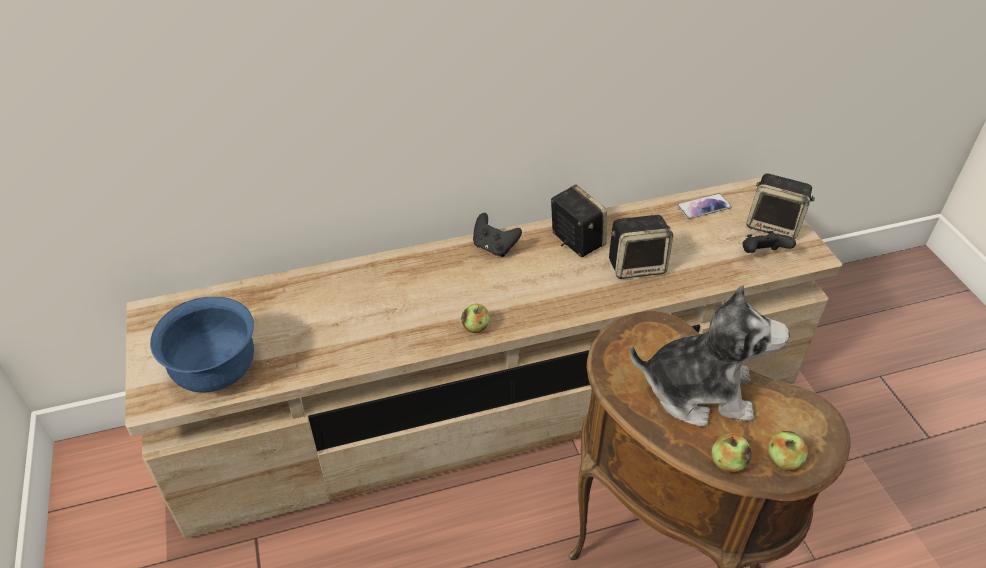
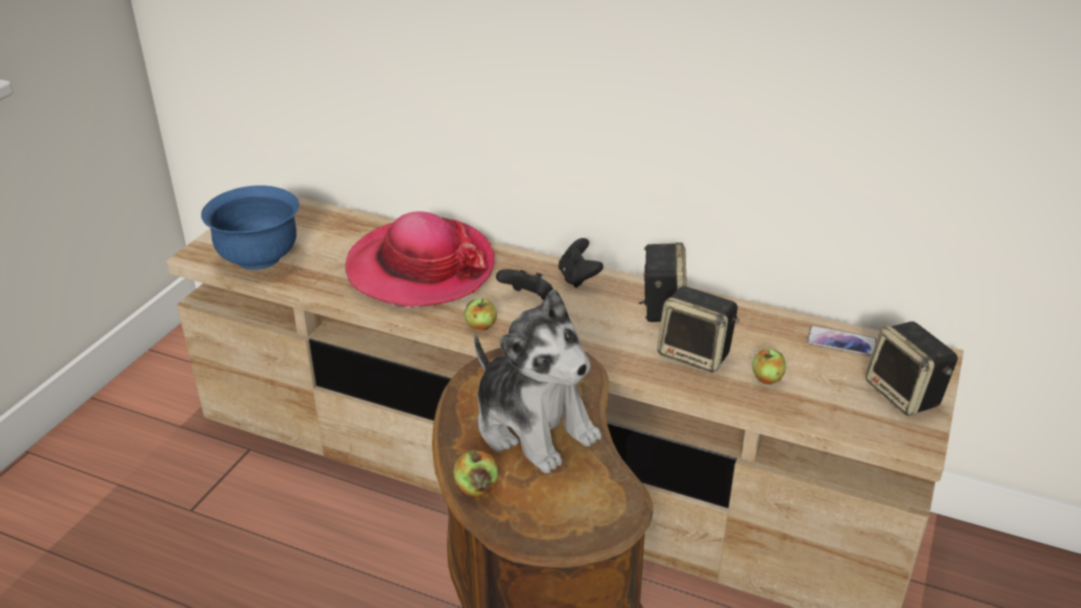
camera: 40 degrees right, 10 degrees down
(368, 303) = (420, 268): none -> hat
(762, 255) = (850, 412): black game controller -> black game controller (528, 299)
(783, 460) = (528, 517): apple -> apple (767, 378)

